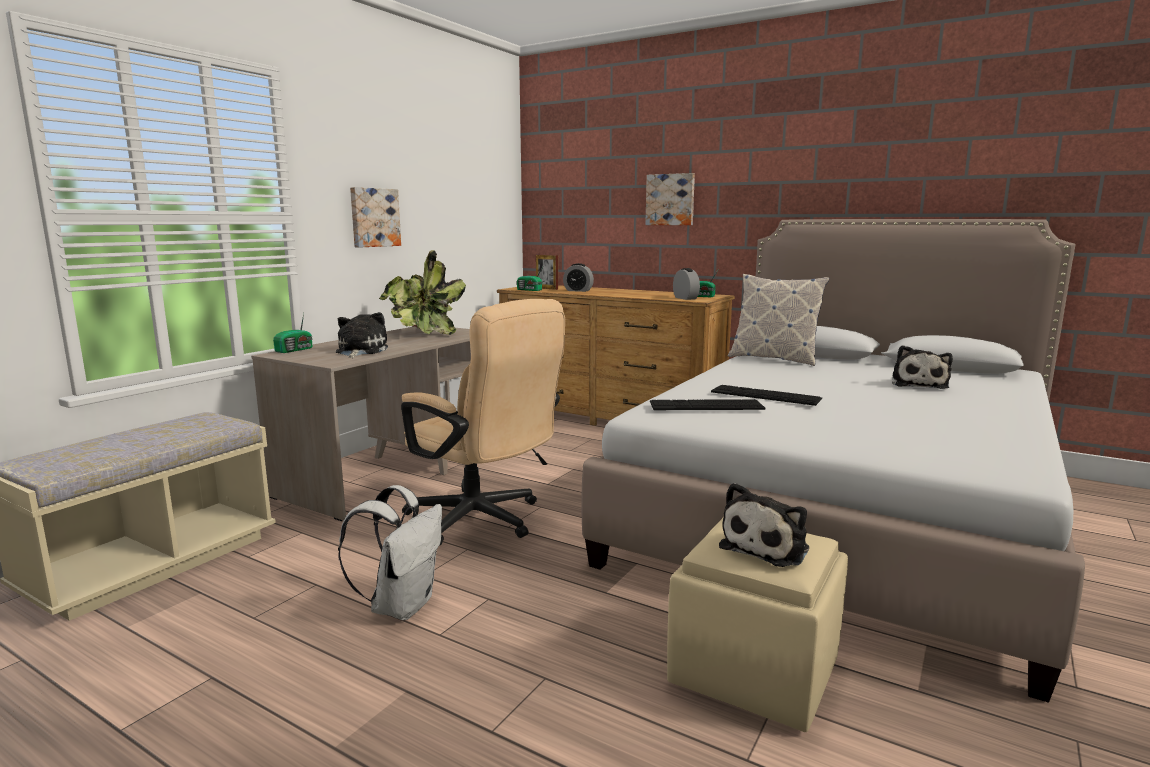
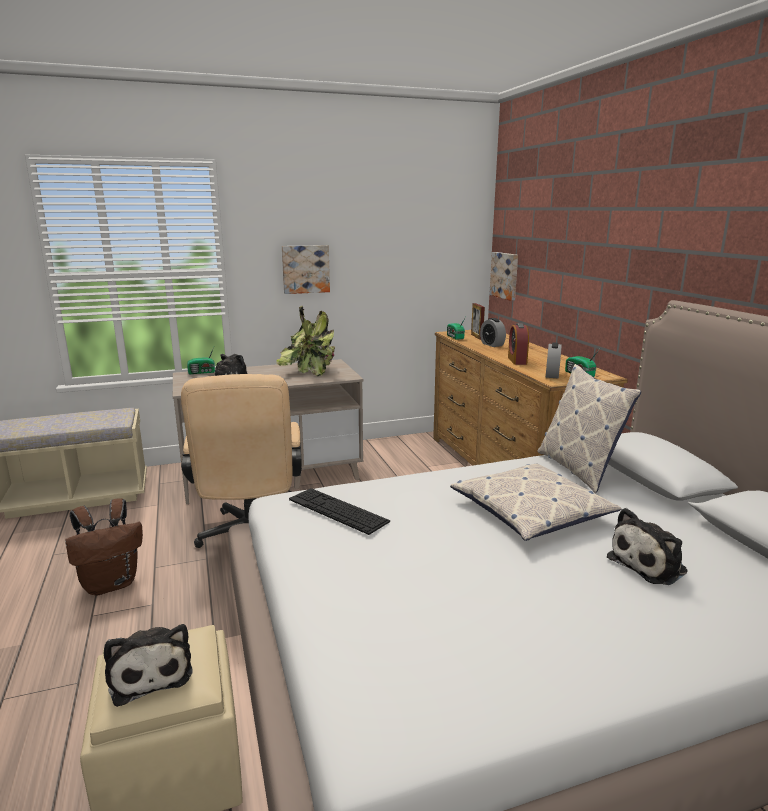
camera: 40 degrees right, 5 degrees up
(402, 605) = (111, 583): white backpack -> brown backpack
(633, 295) = (517, 360): none -> alarm clock
(670, 199) = (589, 260): picture -> picture (505, 275)
(765, 395) = (420, 517): keyboard -> none
(767, 547) = (150, 672): plush toy -> plush toy turned 105 degrees counterclockwise
(809, 380) = (530, 511): none -> pillow

